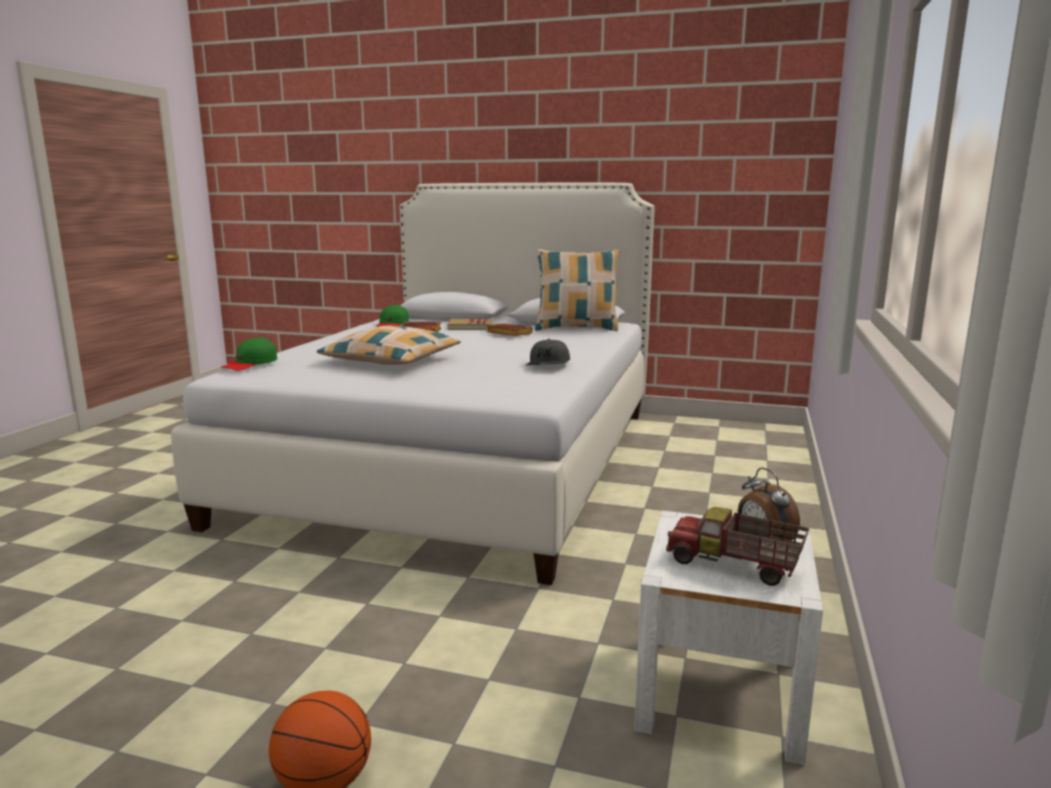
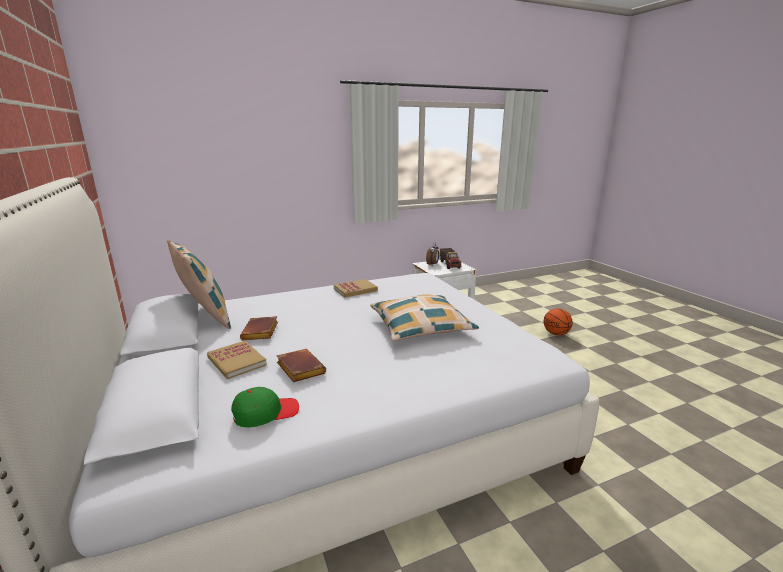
camera: 130 degrees left, 5 degrees up
(250, 364) = (525, 362): green cap -> none
(549, 365) = (355, 290): grey cap -> book

